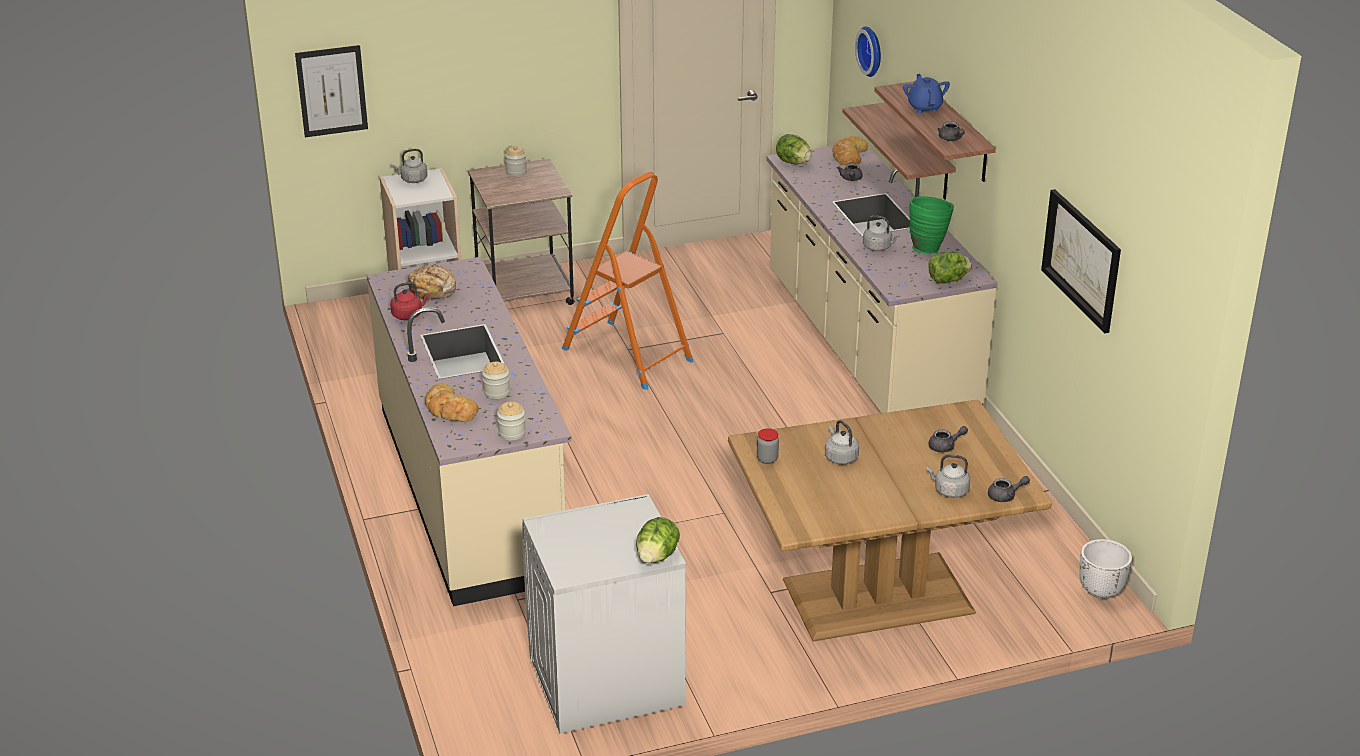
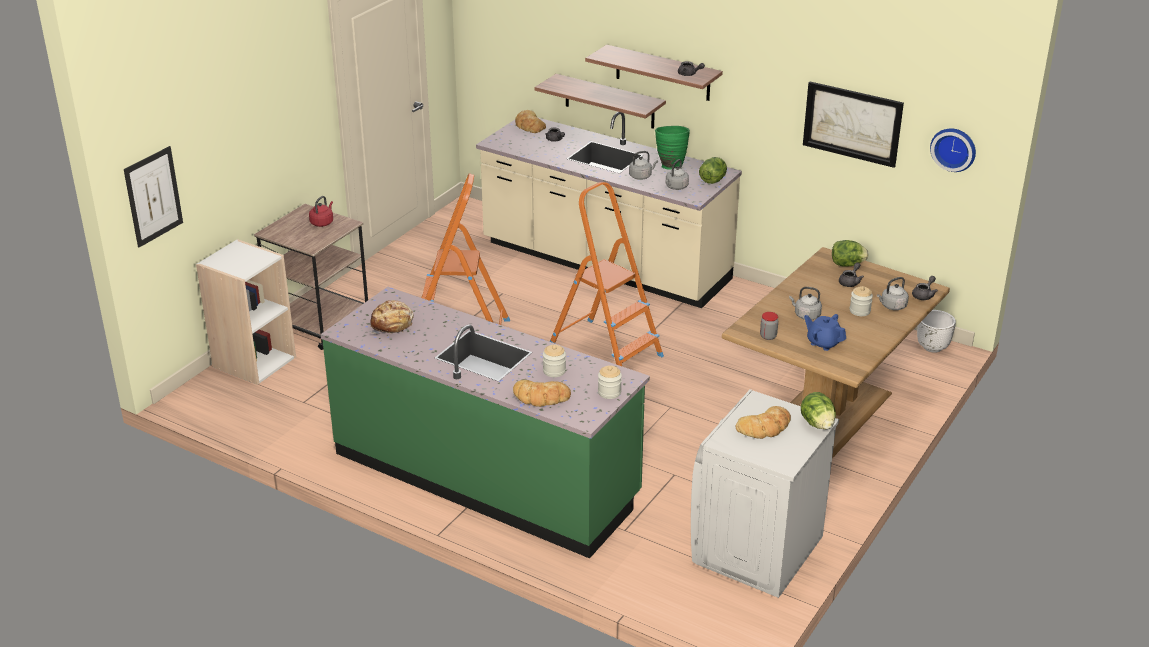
camera: 40 degrees left, 0 degrees up
(409, 315) = (402, 348): red kettle -> red kettle (322, 222)
(412, 180) = (228, 256): grey kettle -> grey kettle (676, 187)
(472, 490) = (486, 475): beige counter -> green counter
(516, 172) = (295, 222): jar -> jar (860, 311)
(604, 534) = (765, 427): none -> bread
(742, 431) = (606, 350): none -> orange step ladder
(793, 162) = (501, 142): lettuce -> lettuce (847, 264)
(872, 51) = (524, 39): wall clock -> wall clock (954, 148)
(924, 107) = (639, 60): blue teapot -> blue teapot (823, 343)

